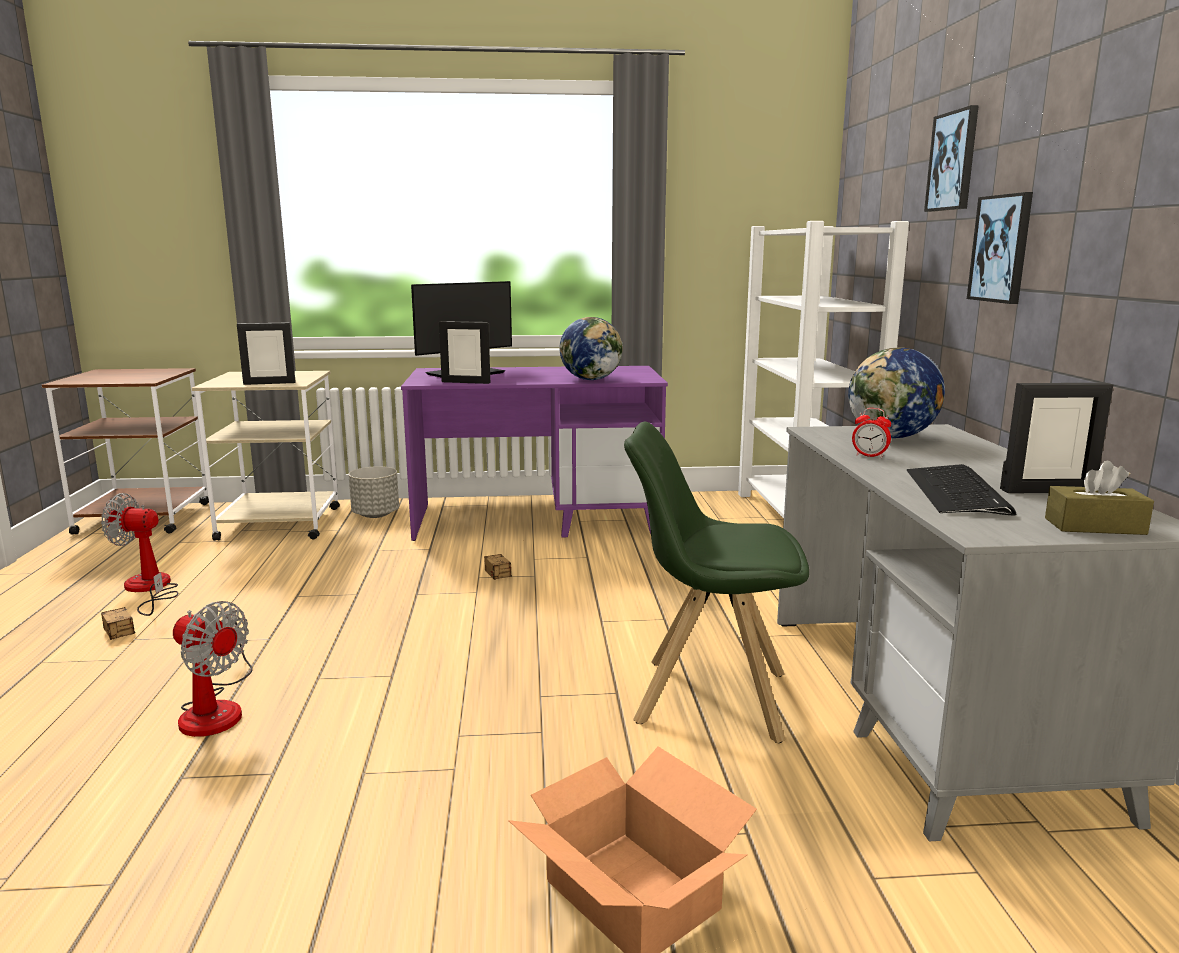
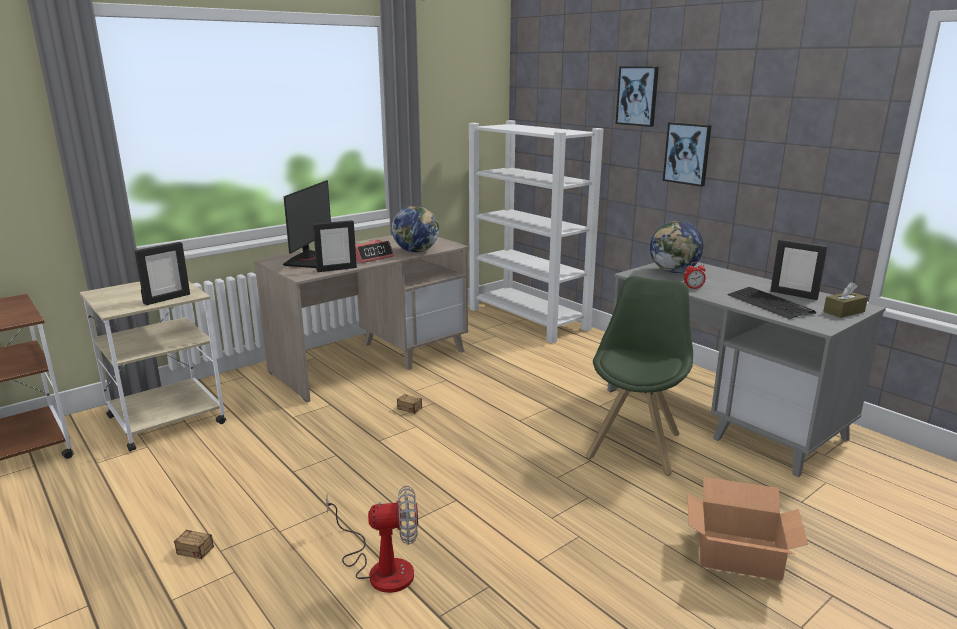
camera: 35 degrees left, 5 degrees up
(149, 589) = (151, 510): fan -> none
(376, 515) = (239, 388): grey planter -> none
(527, 378) = (370, 257): none -> alarm clock
(538, 519) = (371, 360): purple desk -> beige desk
(710, 697) = (635, 445): green chair -> green chair turned 135 degrees clockwise
(1047, 490) = (794, 294): picture frame -> picture frame turned 75 degrees clockwise

